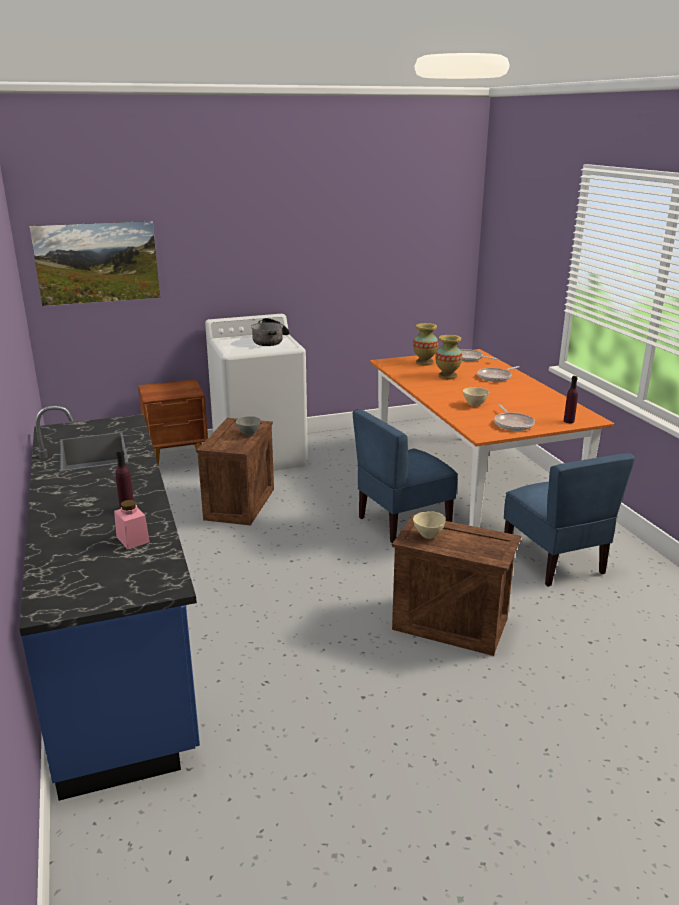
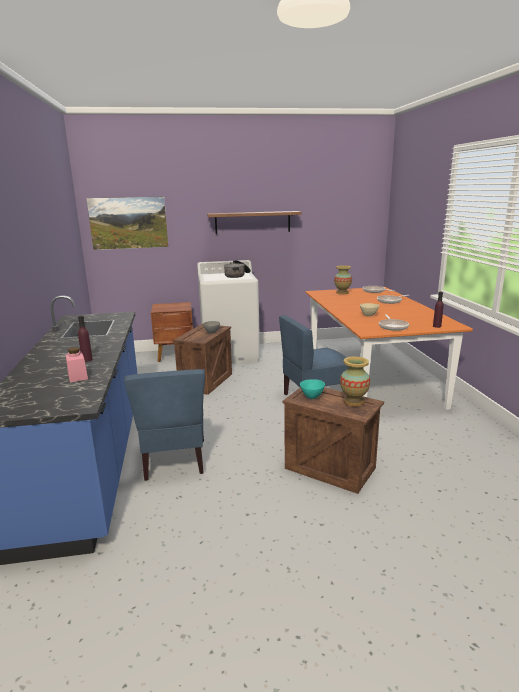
camera: 10 degrees right, 5 degrees down
(287, 257) = (252, 222): none -> brown shelf
(428, 535) = (312, 396): beige bowl -> turquoise bowl
(447, 376) = (355, 300): vase -> vase (353, 401)
(554, 561) = (422, 431): blue chair -> blue chair (174, 460)

